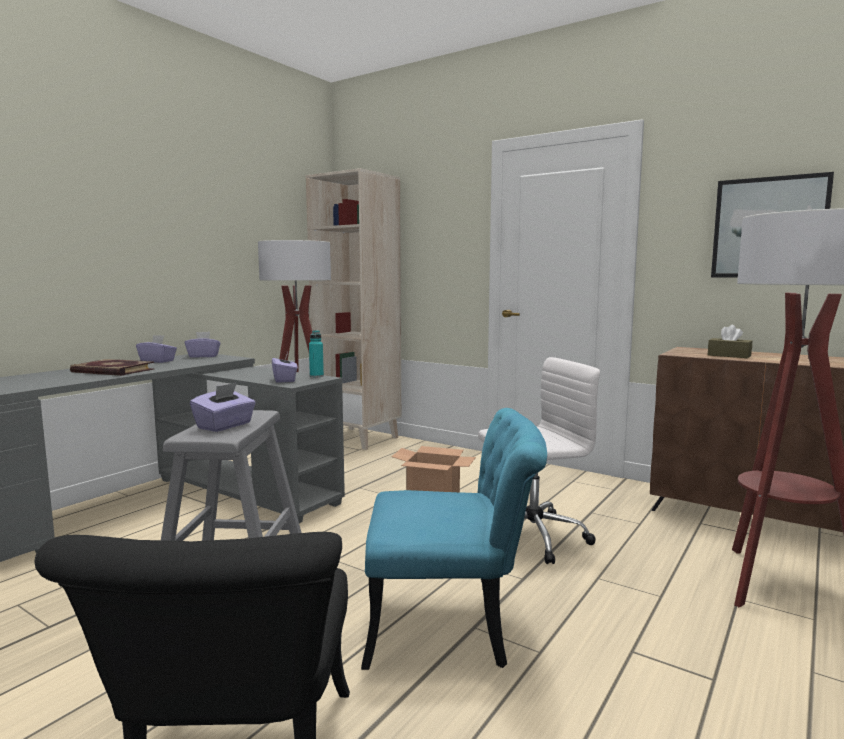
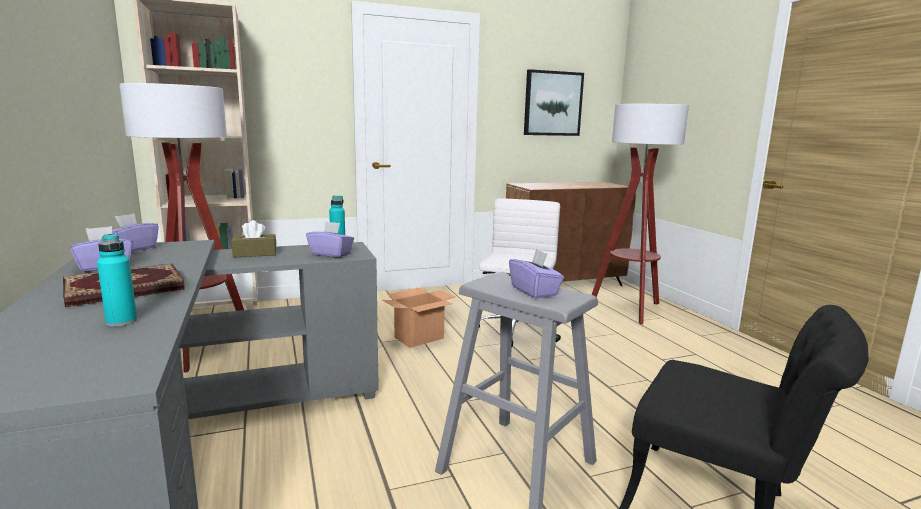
camera: 55 degrees left, 5 degrees up
(51, 381) = (122, 322): none -> turquoise bottle
(453, 627) = (603, 392): turquoise chair -> none
(729, 355) = (556, 186): brown tissue box -> brown tissue box (255, 254)

